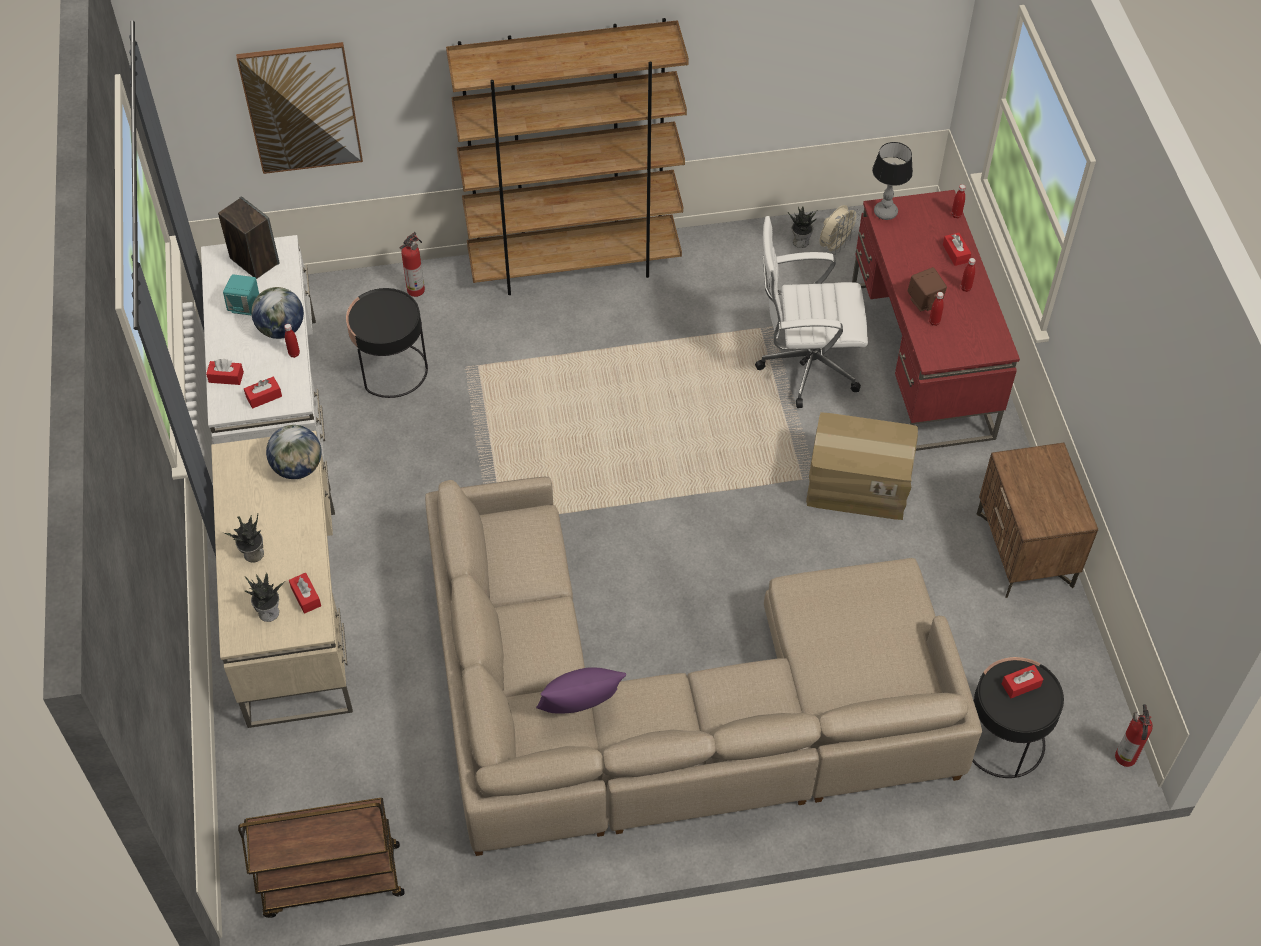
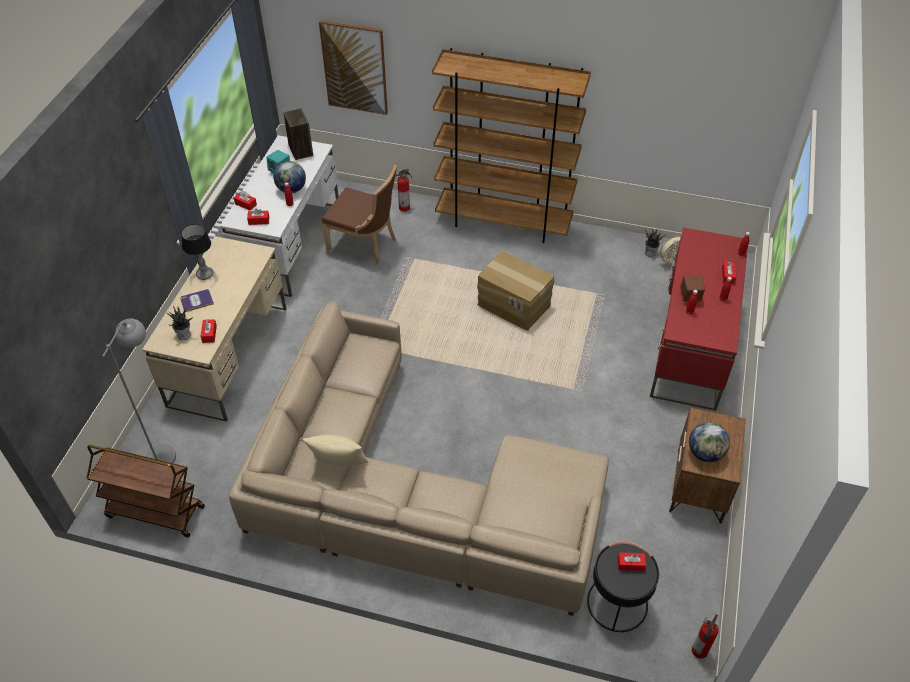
camera: 25 degrees right, 5 degrees down
(253, 554) = (196, 301): potted plant -> book
(286, 787) = (165, 448): none -> grey floor lamp
(298, 468) = (252, 264): globe -> globe (705, 453)
(392, 370) = (365, 245): black side table -> brown chair
(581, 710) = (339, 466): purple pillow -> beige pillow
(804, 367) = (612, 324): white office chair -> none
(858, 484) = (607, 405): cardboard box -> cardboard box (514, 305)
(885, 212) = (694, 238): table lamp -> table lamp (205, 274)

